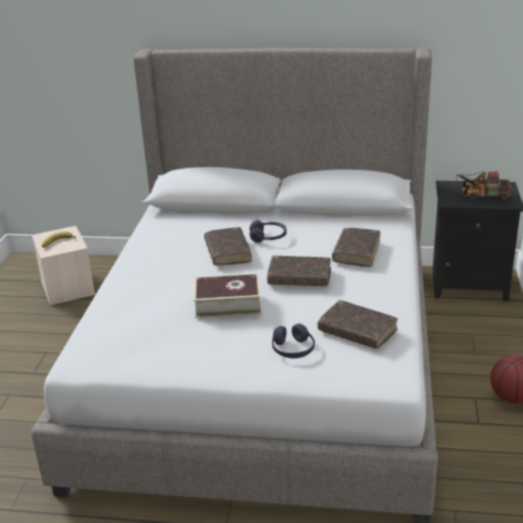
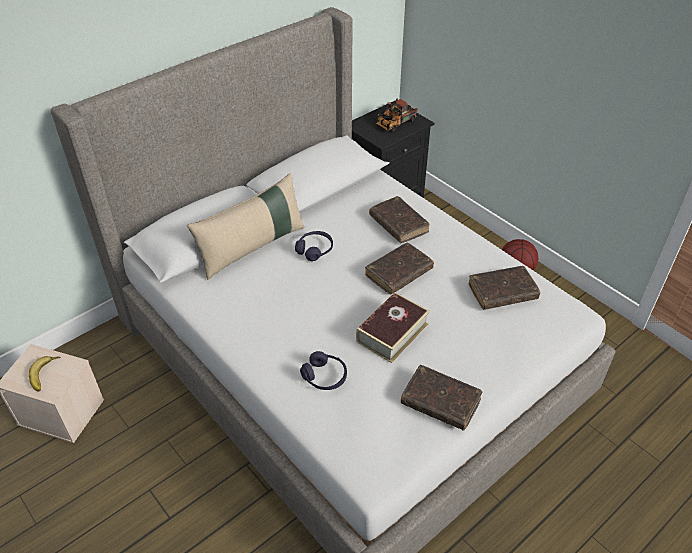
camera: 50 degrees left, 15 degrees up
(228, 252) = (310, 285): brown book -> brown book (440, 402)
(232, 217) = (252, 247): none -> beige pillow
(293, 349) = (491, 338): purple headphones -> purple headphones (324, 376)

